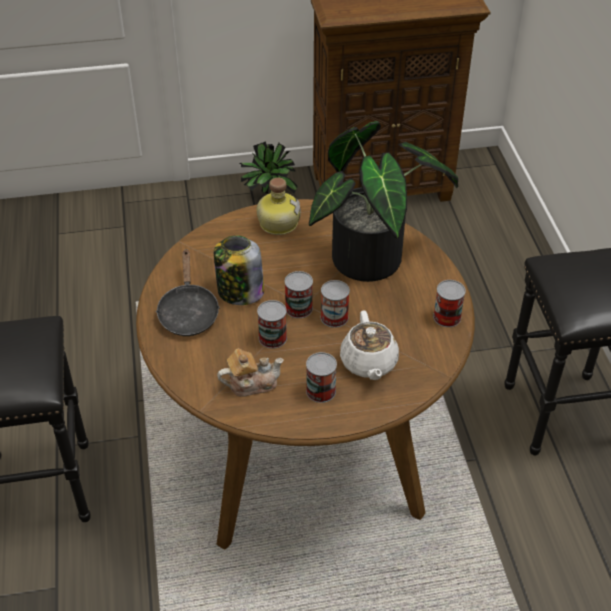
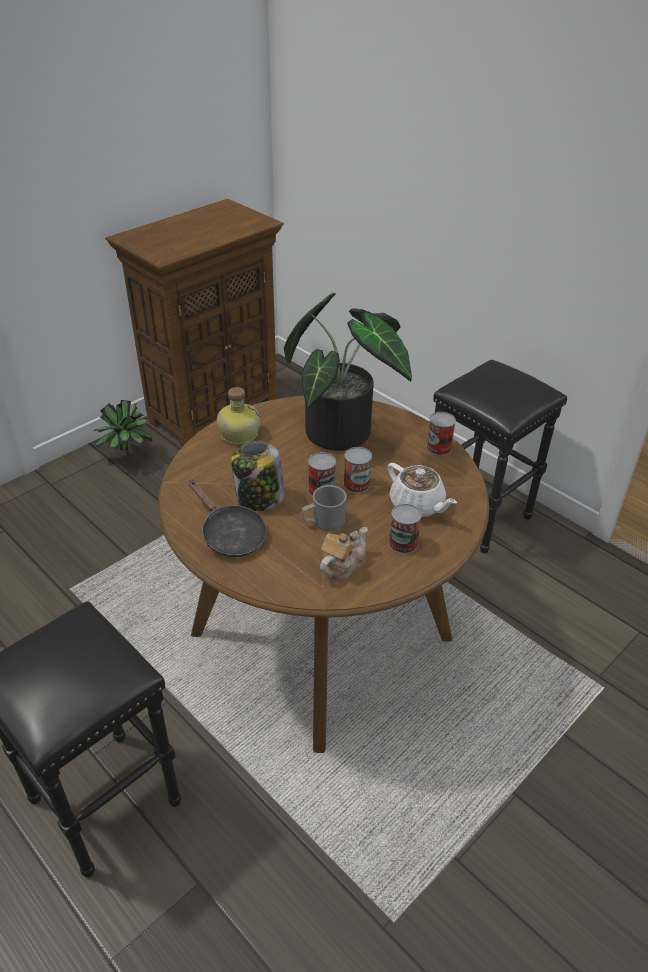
camera: 35 degrees left, 5 degrees down
(272, 338) = (323, 521): can -> grey mug

